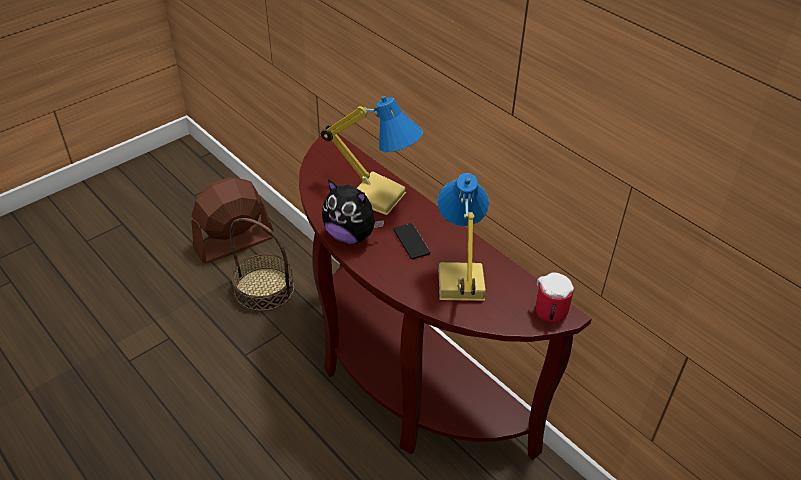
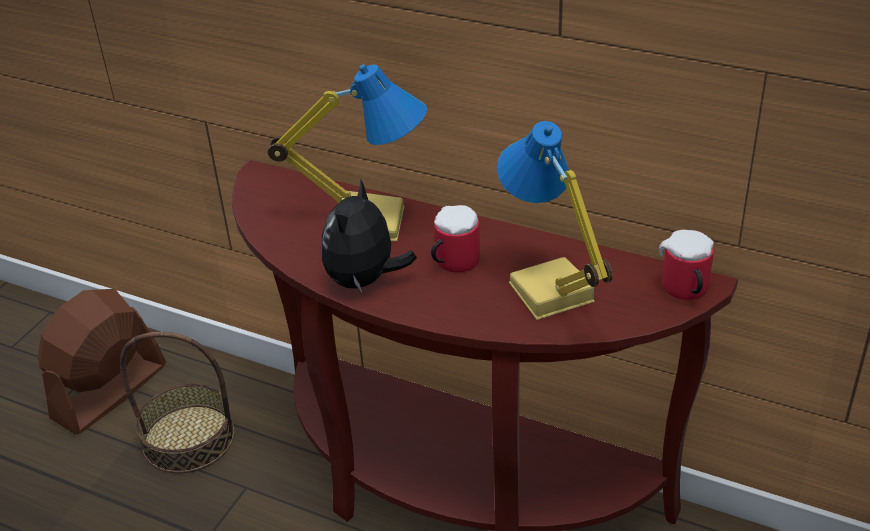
camera: 20 degrees left, 5 degrees down
(351, 235) = (364, 280): plush toy -> plush toy turned 105 degrees clockwise
(411, 241) = (452, 262): phone -> mug

